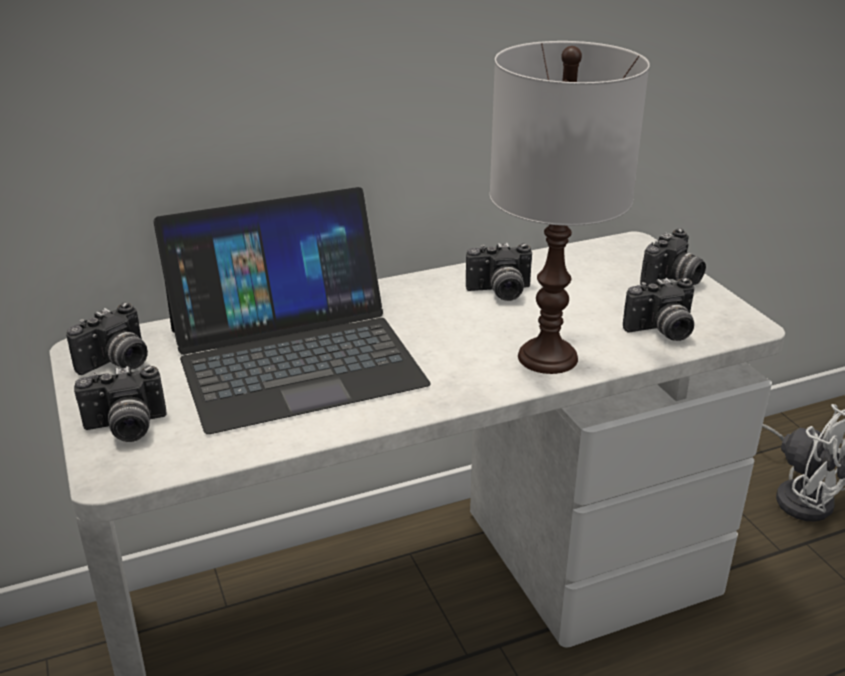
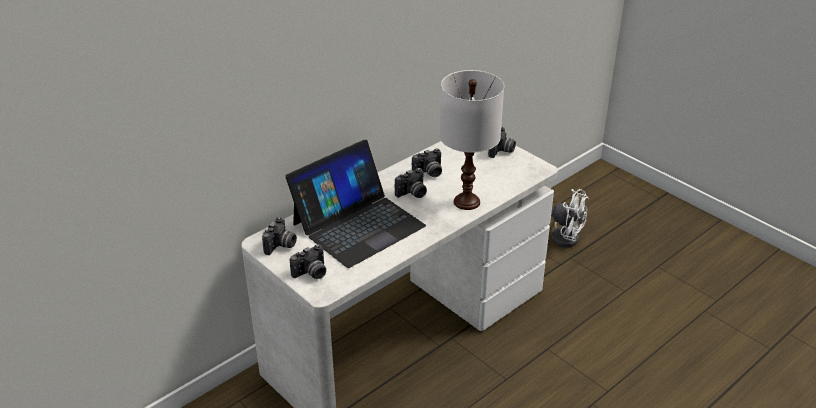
camera: 20 degrees left, 5 degrees up
(662, 332) = (508, 179): camera -> camera (412, 194)

